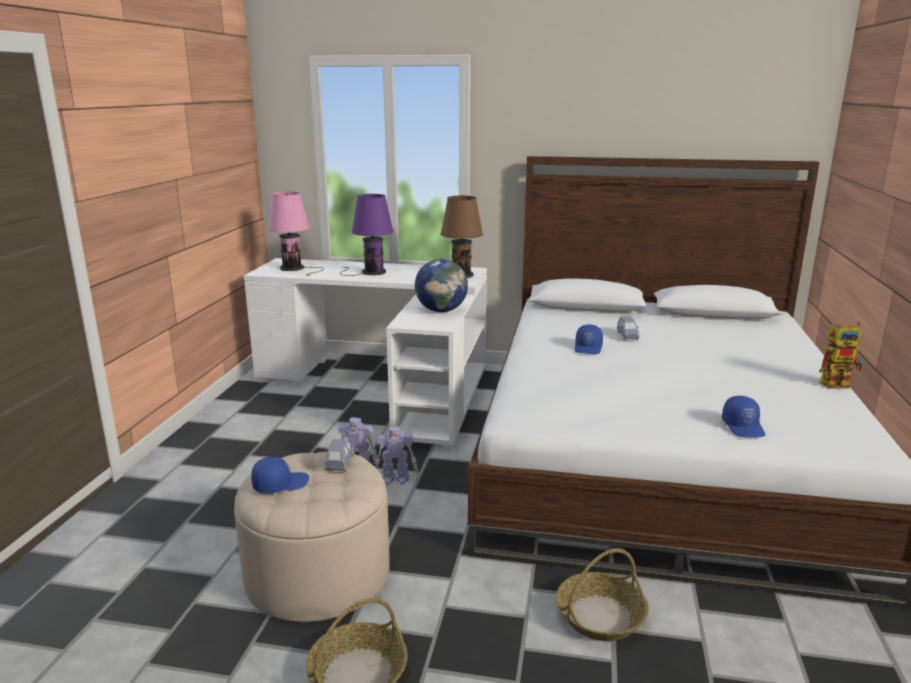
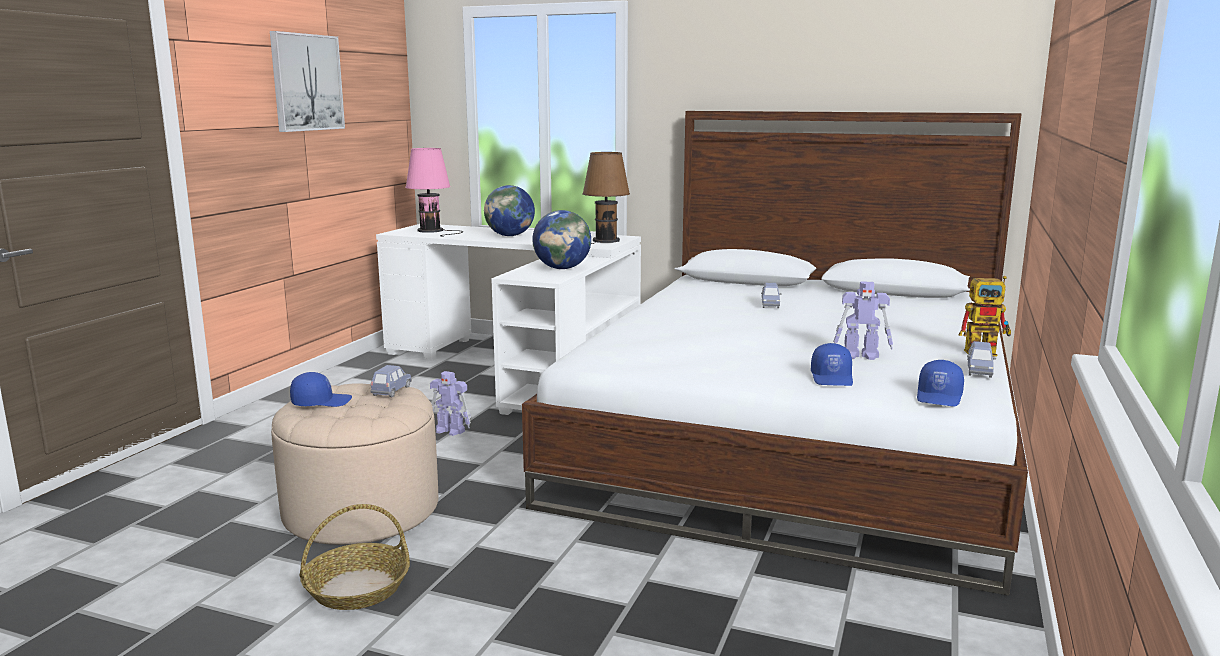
camera: 10 degrees right, 5 degrees down
(177, 138) = (306, 82): none -> picture
(371, 272) = (510, 236): purple table lamp -> globe
(396, 479) = (486, 442): toy robot -> toy robot (861, 356)
(588, 348) = (715, 311): blue cap -> blue cap (940, 397)
(600, 617) = (637, 569): basket -> none
(850, 408) = (979, 371): none -> blue toy car

